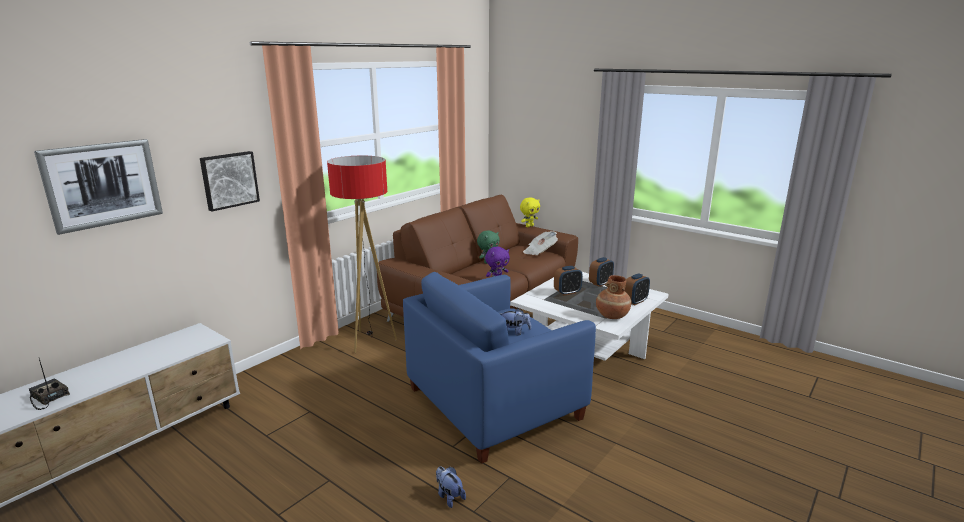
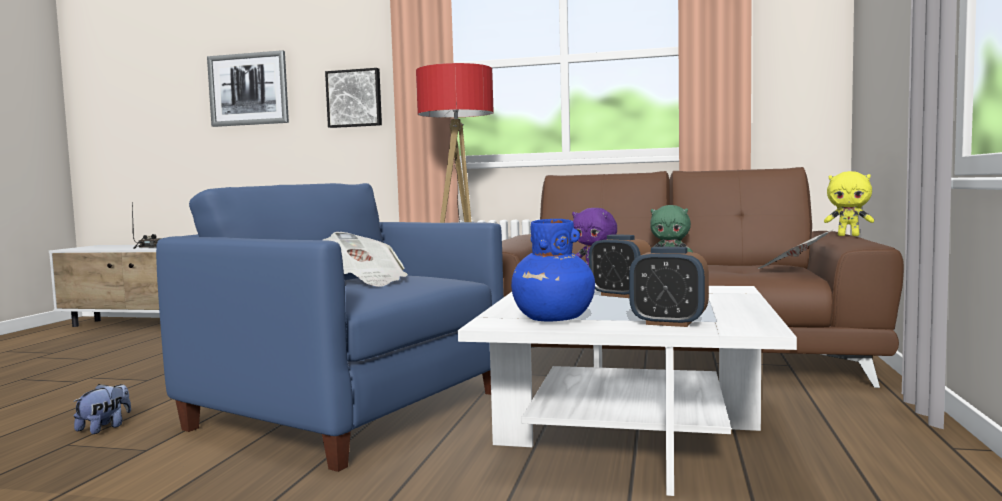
camera: 65 degrees right, 15 degrees down
(514, 332) = (365, 282): plush toy -> newspaper
(600, 283) = (719, 301): alarm clock -> none
(611, 315) = (553, 319): brown vase -> blue vase

